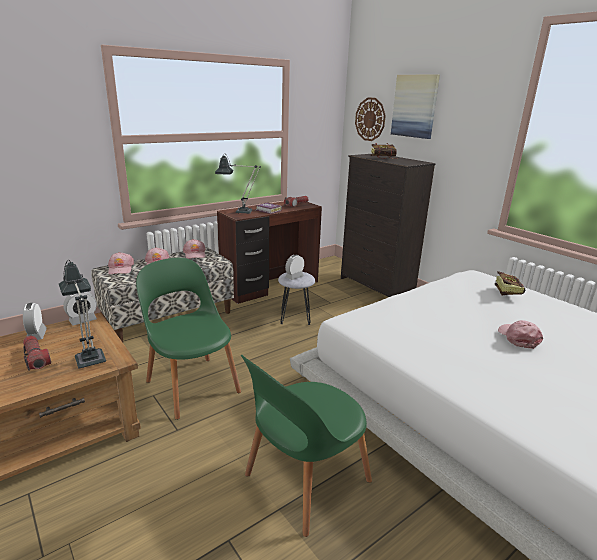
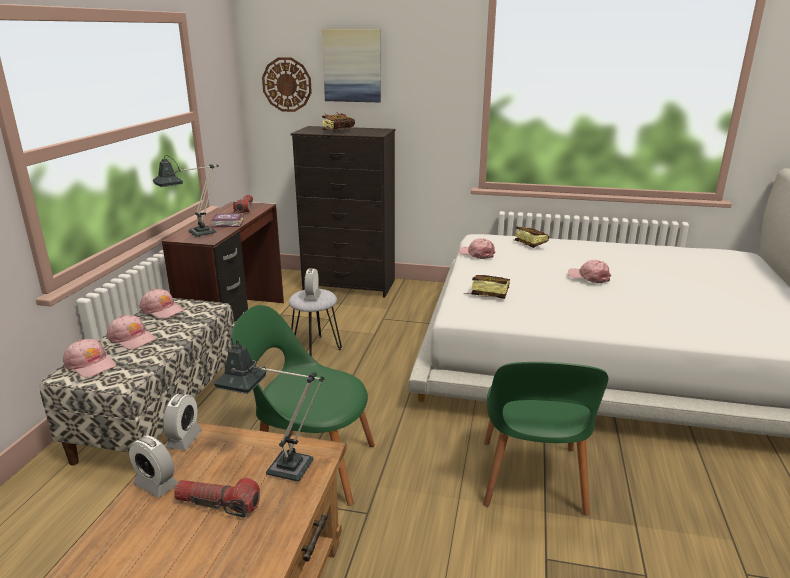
camera: 40 degrees left, 0 degrees up
(393, 315) = (485, 294): none -> book
(444, 285) = (477, 254): none -> pink cap

